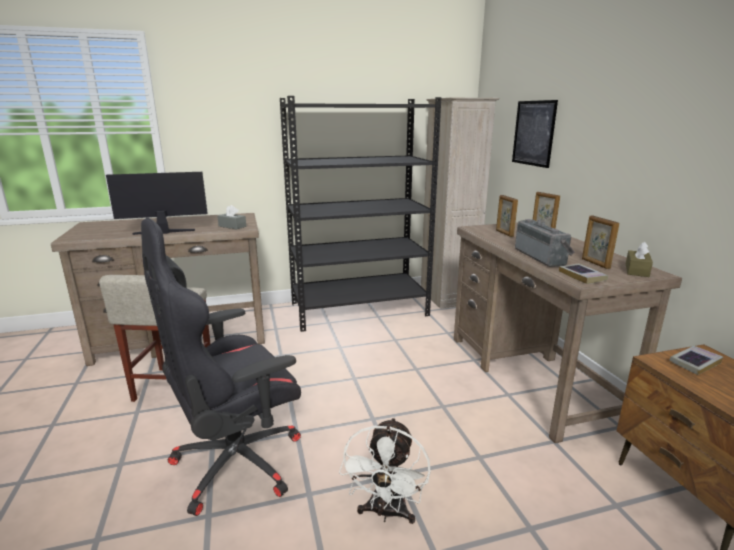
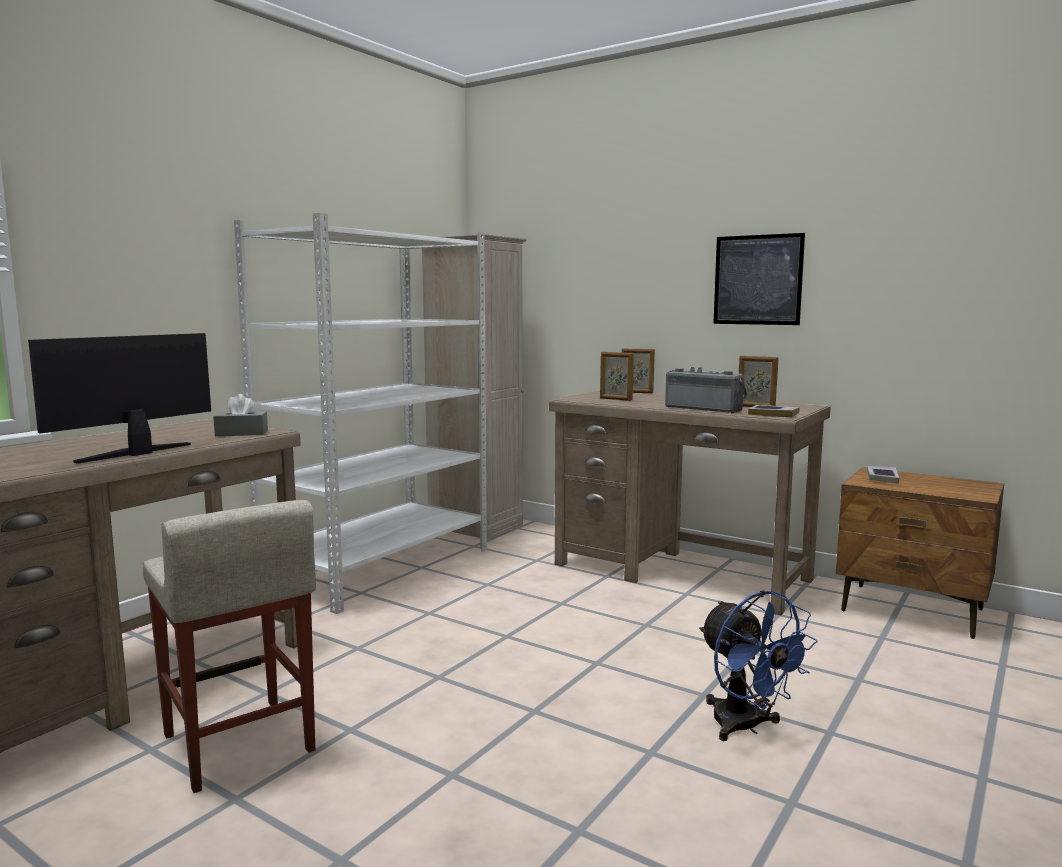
camera: 40 degrees left, 10 degrees down
(239, 462) = (518, 769): black office chair -> none
(359, 309) = (380, 567): black bookcase -> white bookcase
(386, 513) = (746, 727): white fan -> blue fan
(533, 133) = (587, 281): picture -> picture (757, 280)
(637, 270) = (794, 406): brown tissue box -> none

